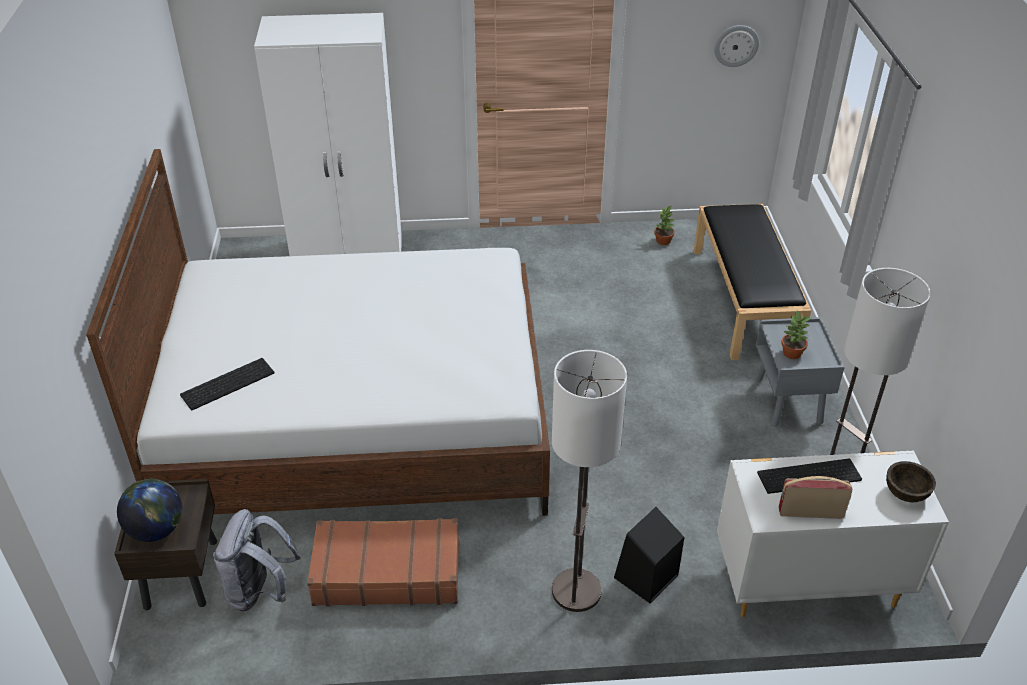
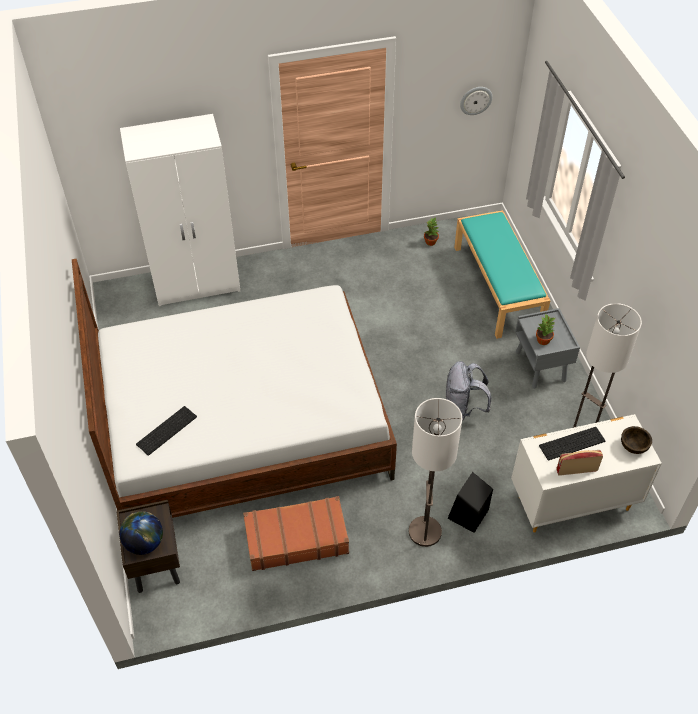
camera: 10 degrees left, 10 degrees up
(260, 591) = (214, 566): grey backpack -> grey backpack (463, 409)
(744, 301) = (498, 287): black bench -> turquoise bench

